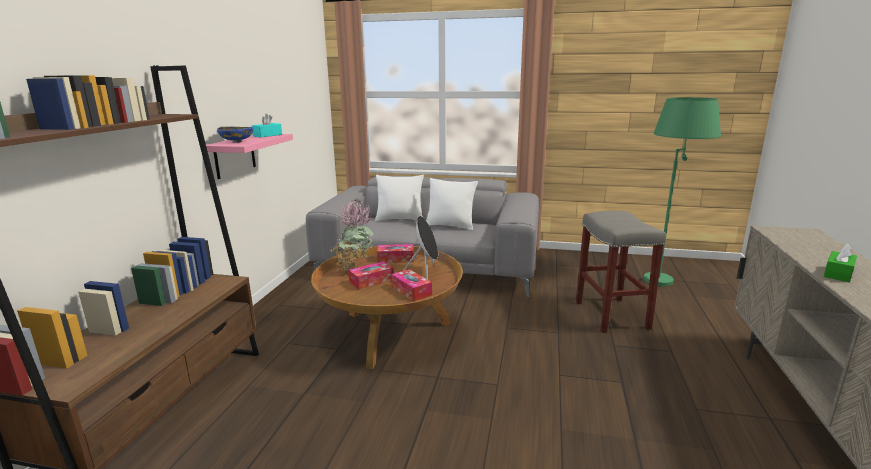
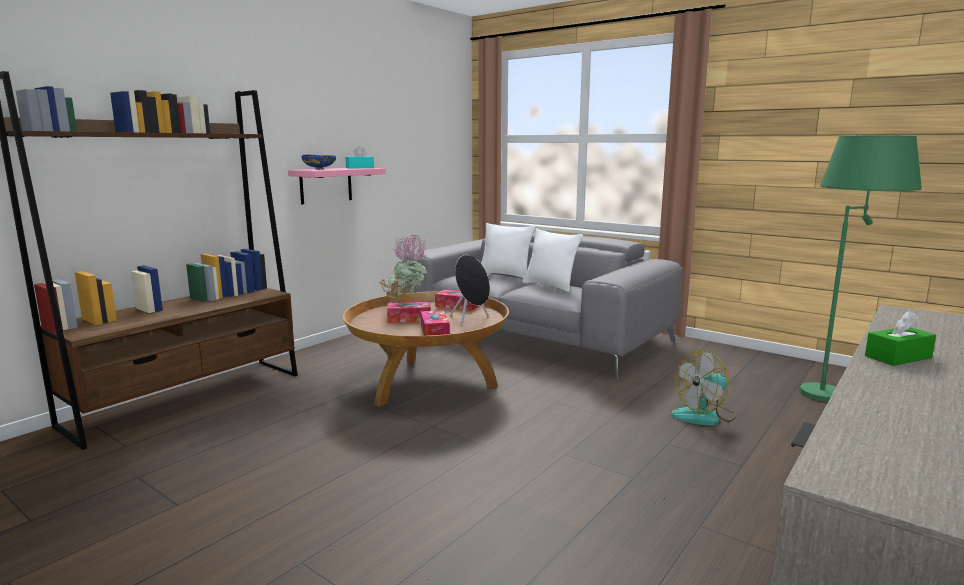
camera: 25 degrees right, 5 degrees down
(612, 315) = (704, 416): grey stool -> fan

